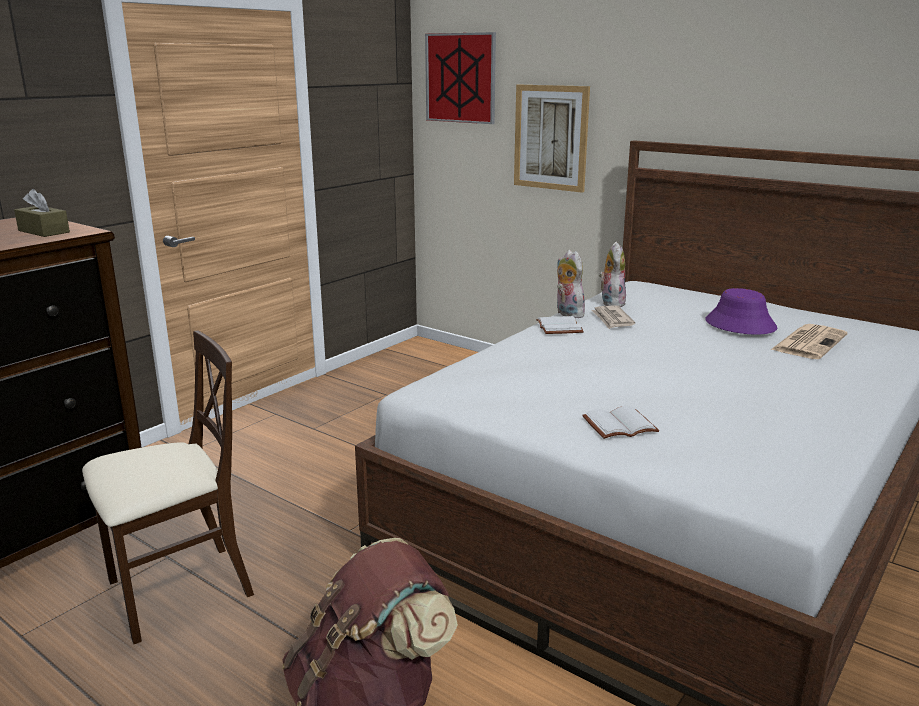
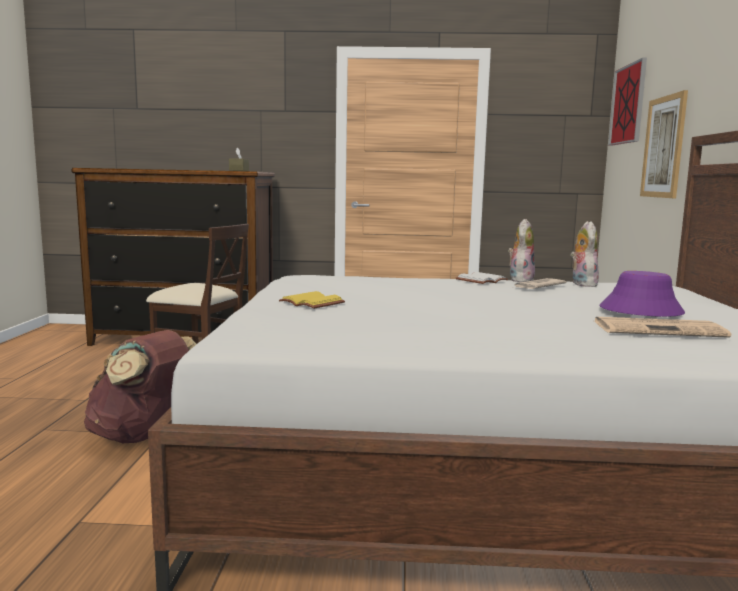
camera: 55 degrees right, 10 degrees down
(611, 303) = (581, 284): plush toy -> plush toy turned 60 degrees counterclockwise
(619, 426) = (310, 303): white book -> yellow book

